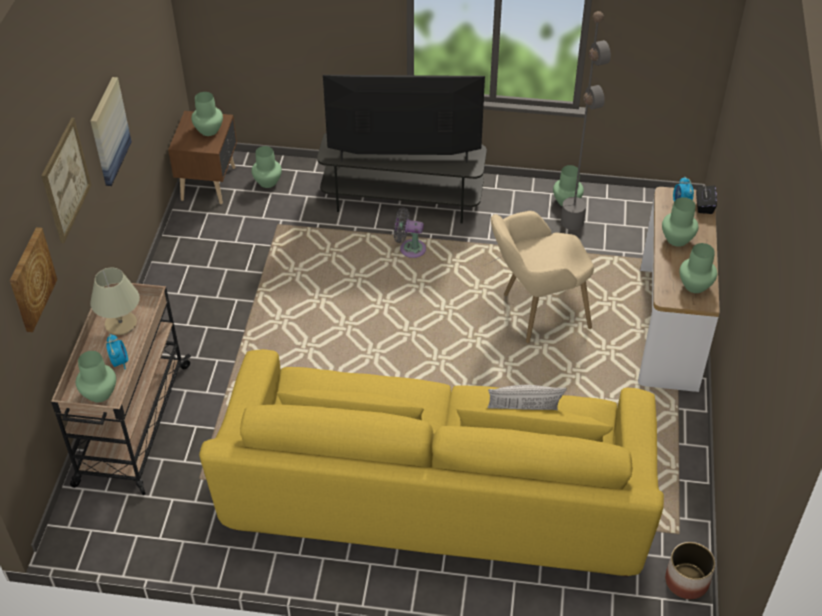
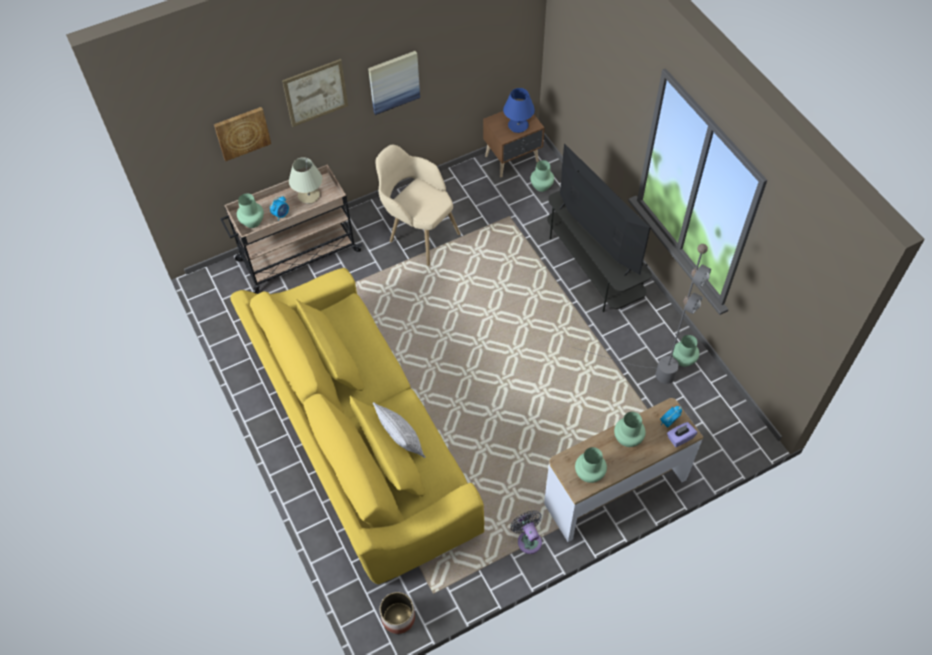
camera: 55 degrees right, 10 degrees up
(208, 130) = (518, 125): green vase -> blue table lamp
(409, 248) = (552, 298): grey fan -> grey fan (528, 539)
(535, 314) = (556, 403): beige armchair -> beige armchair (417, 233)
(704, 206) = (680, 438): black tissue box -> purple tissue box

